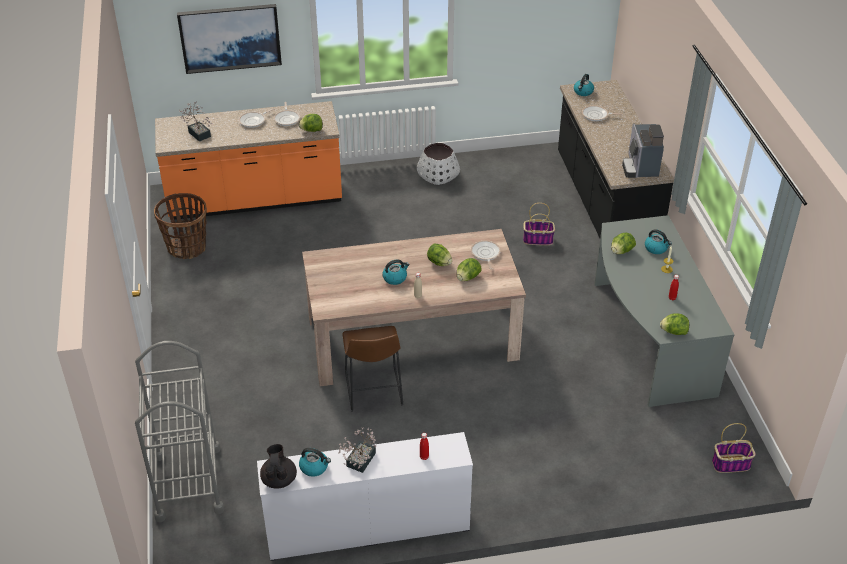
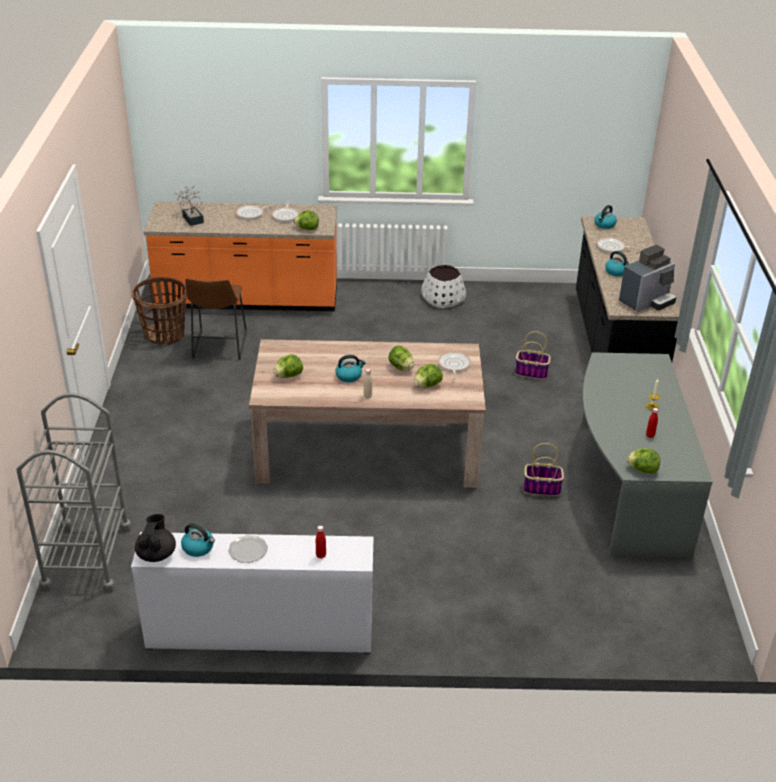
camera: 10 degrees right, 5 degrees down
(230, 37) = (238, 125): picture -> none
(359, 462) = (248, 550): potted plant -> plate
(373, 392) = (310, 497): brown stool -> brown stool (218, 348)
(621, 251) = (605, 382): lettuce -> lettuce (288, 376)
(640, 167) = (647, 301): coffee machine -> coffee machine turned 135 degrees counterclockwise
(656, 248) = (646, 384): kettle -> kettle (617, 272)
(731, 464) = (690, 630): basket -> basket (542, 488)

